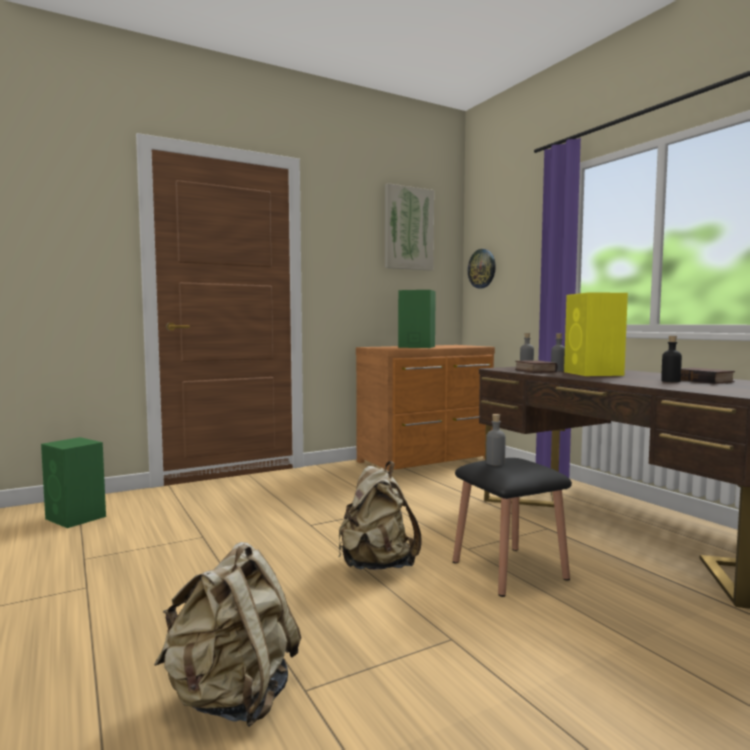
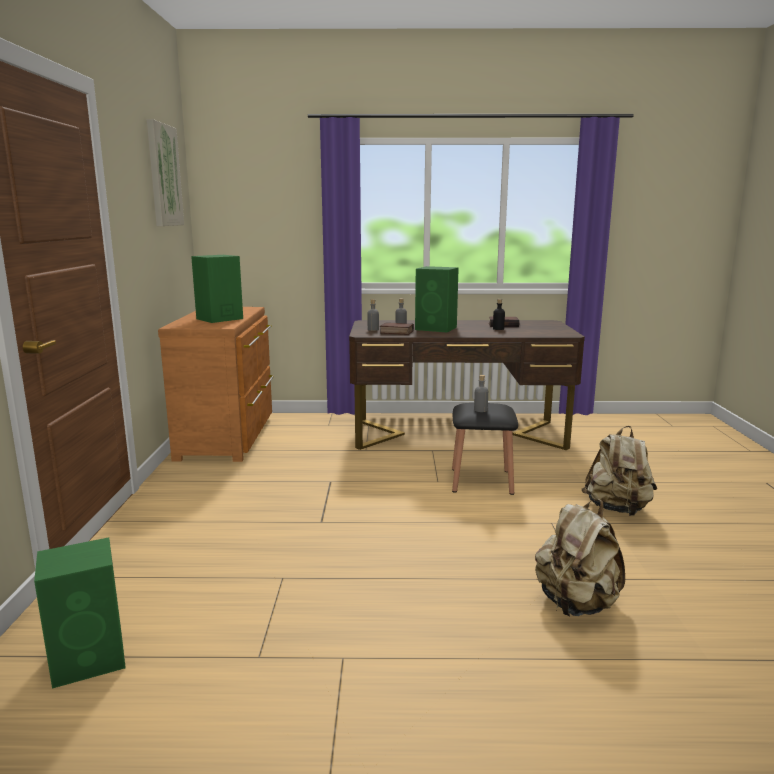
camera: 60 degrees left, 10 degrees up
(376, 565) = (433, 516): beige backpack -> beige backpack (617, 509)
(482, 268) = (226, 223): wall clock -> none
(593, 373) = (437, 328): yellow speaker -> green speaker

